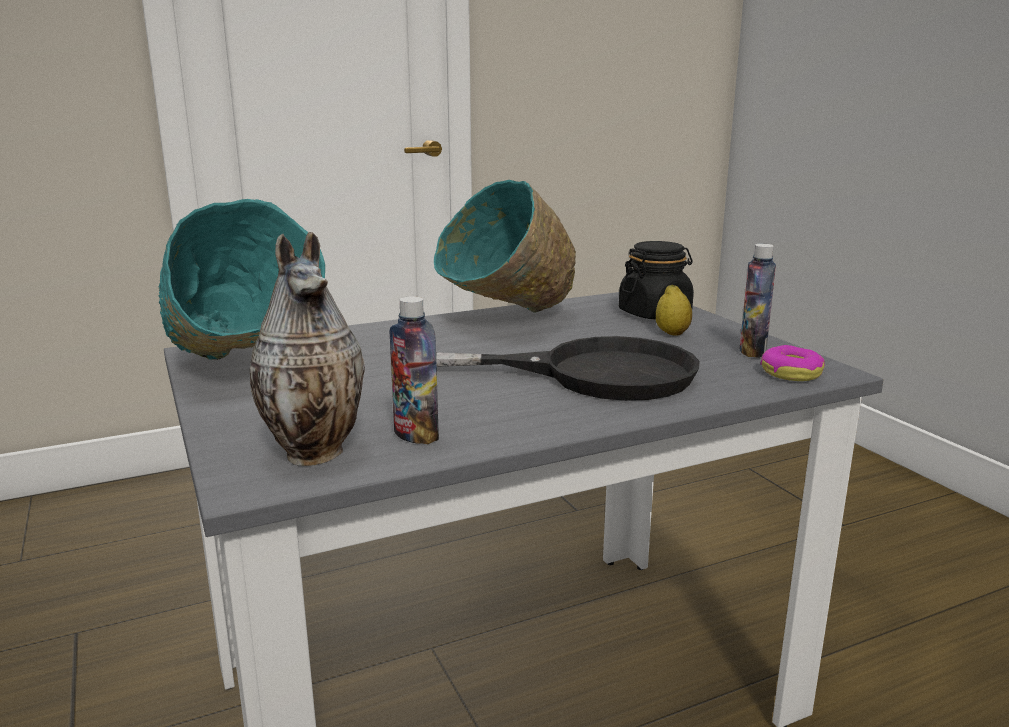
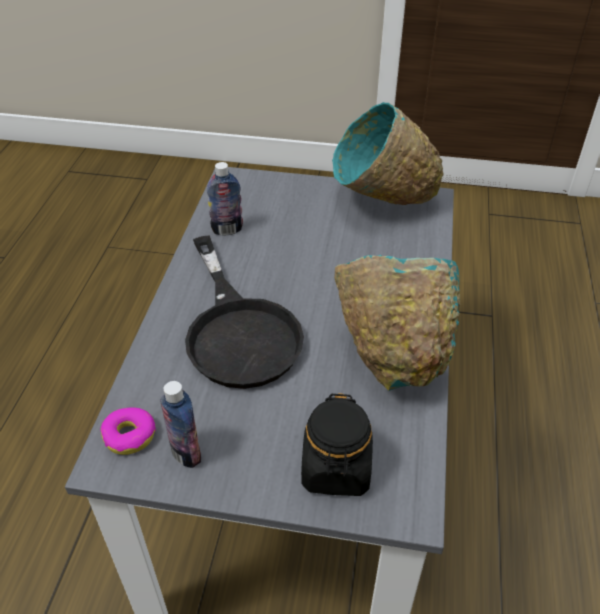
camera: 125 degrees right, 25 degrees up
(317, 451) = (242, 199): vase -> none
(589, 374) = (239, 330): black frying pan -> black frying pan turned 60 degrees counterclockwise
(672, 333) = (272, 436): lemon -> none

